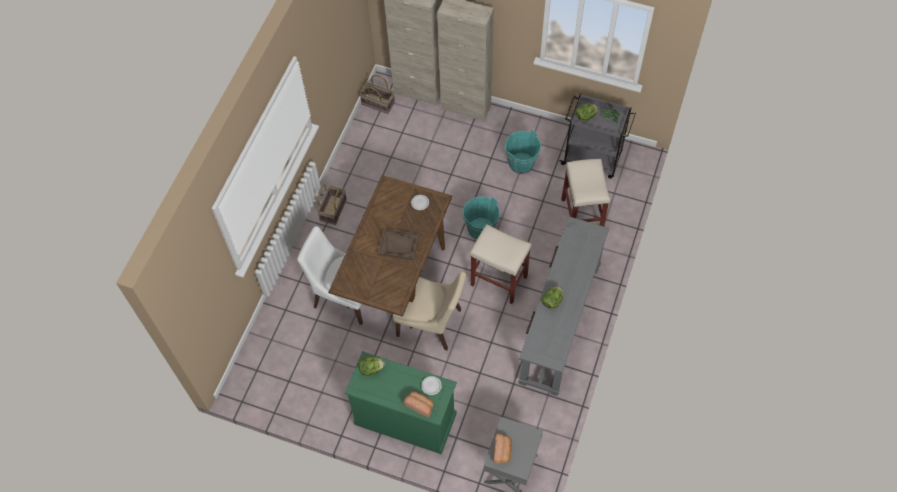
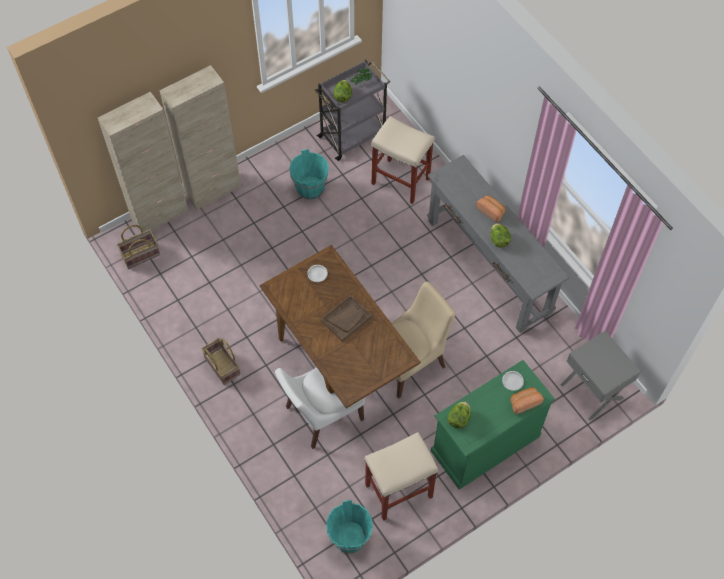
camera: 55 degrees left, 0 degrees up
(480, 229) = (348, 262): turquoise bucket -> turquoise bucket (349, 537)
(498, 280) = (410, 283): beige stool -> beige stool (398, 491)
(502, 451) = (602, 372): bread -> bread (491, 211)

